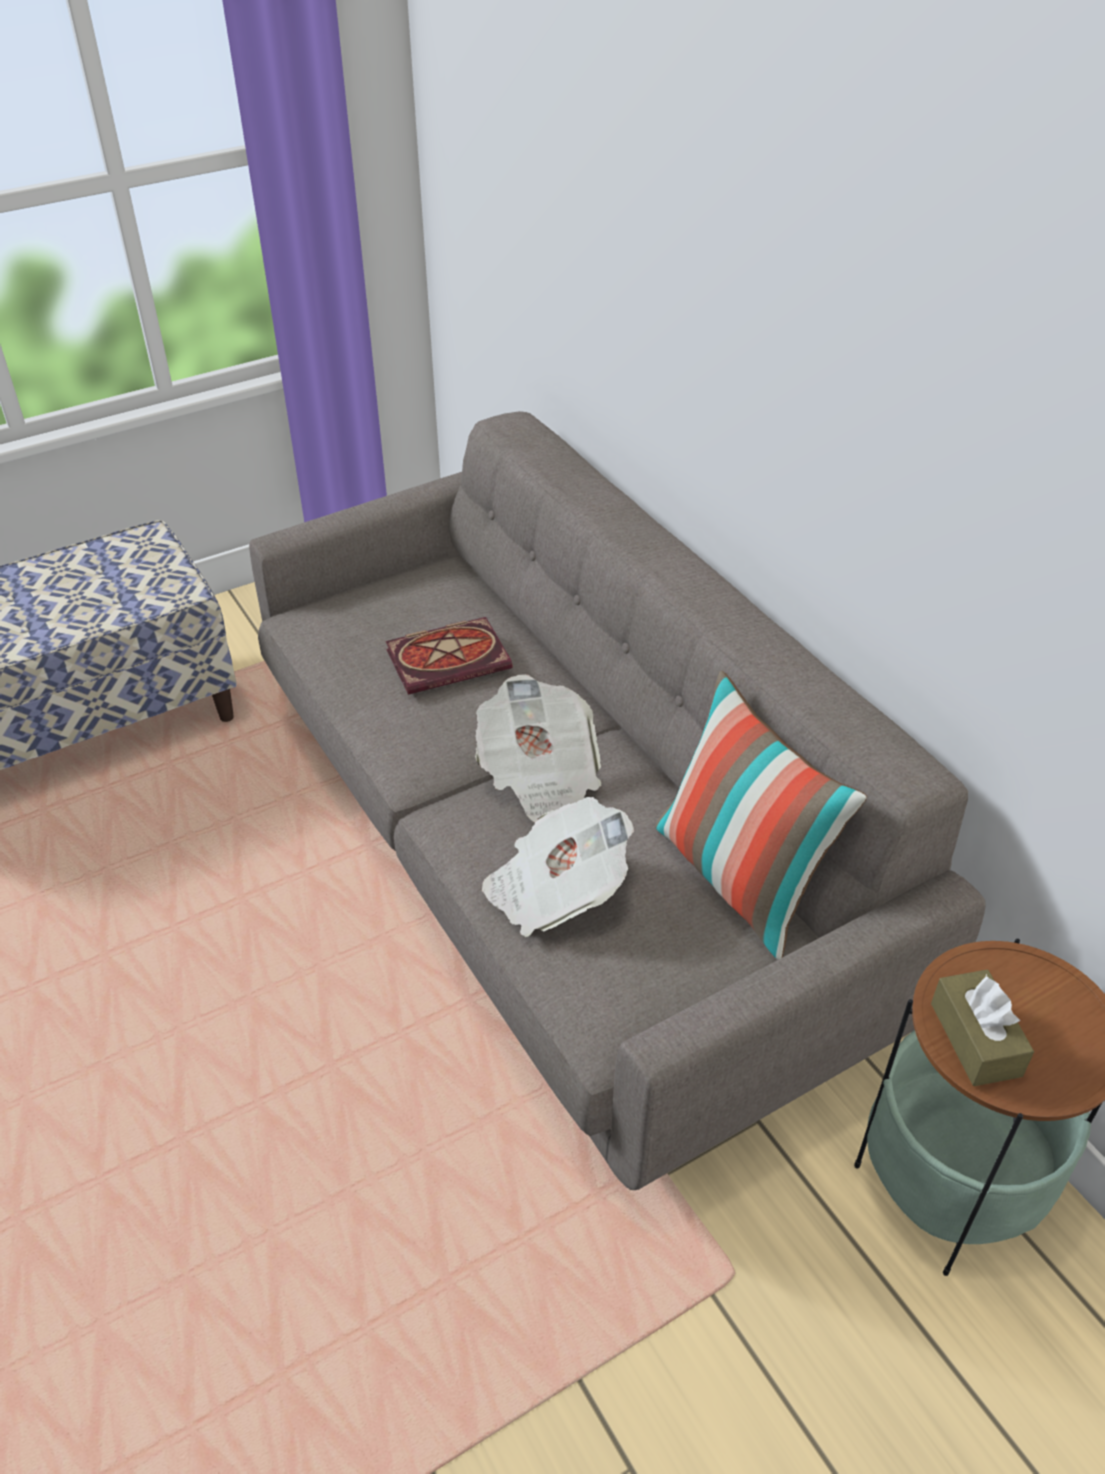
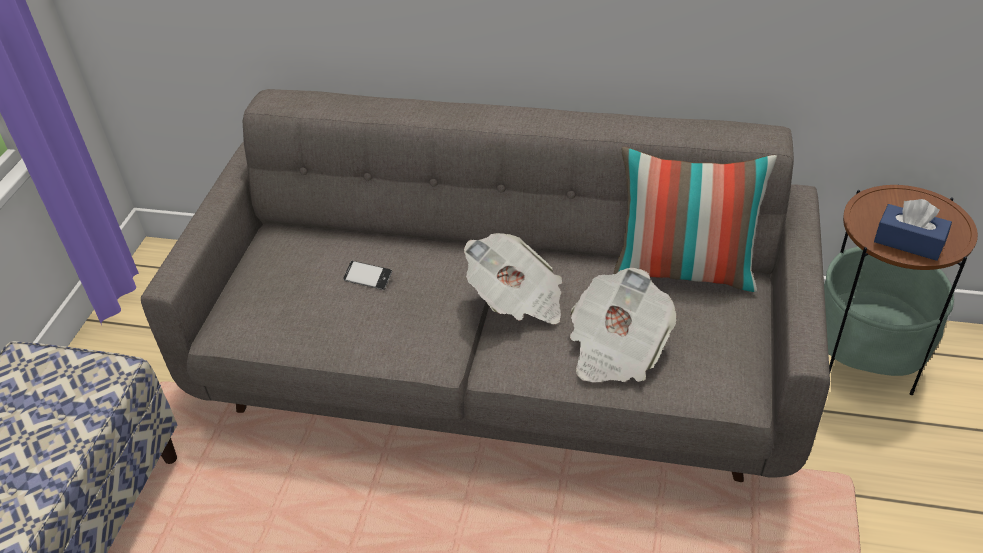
camera: 45 degrees left, 0 degrees up
(450, 658) = (368, 278): book -> phone
(975, 1039) = (908, 242): brown tissue box -> blue tissue box

